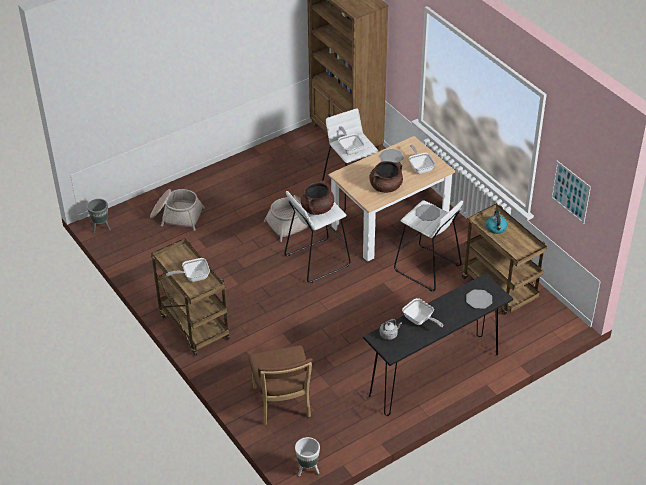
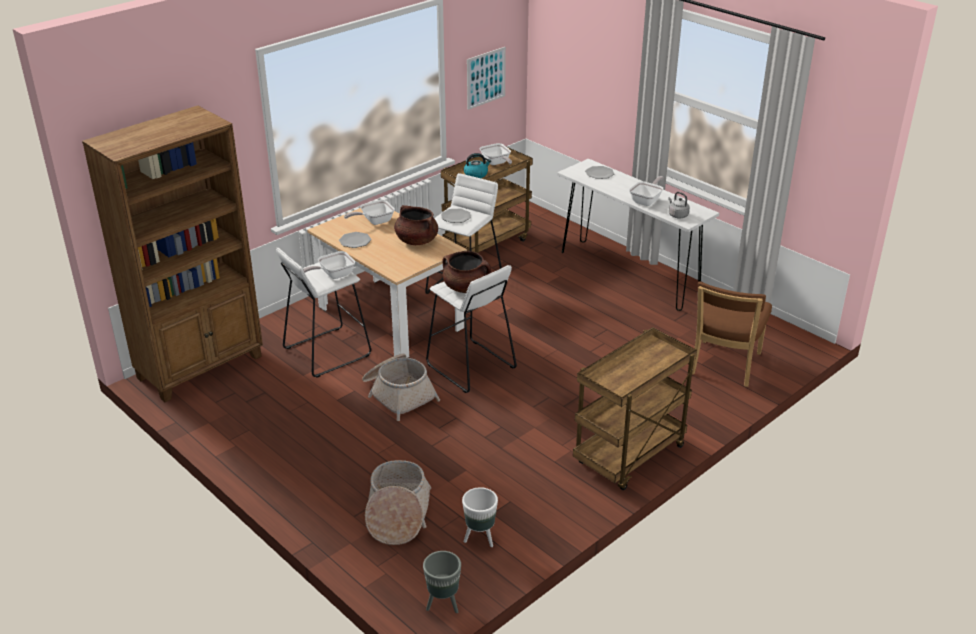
camera: 100 degrees left, 10 degrees down
(193, 277) = (644, 361): frying pan -> frying pan (496, 163)
(282, 404) = (724, 366): brown chair -> brown chair turned 135 degrees clockwise
(307, 470) = (802, 339): white planter -> white planter (480, 539)
(434, 375) = (628, 274): black console table -> white console table

